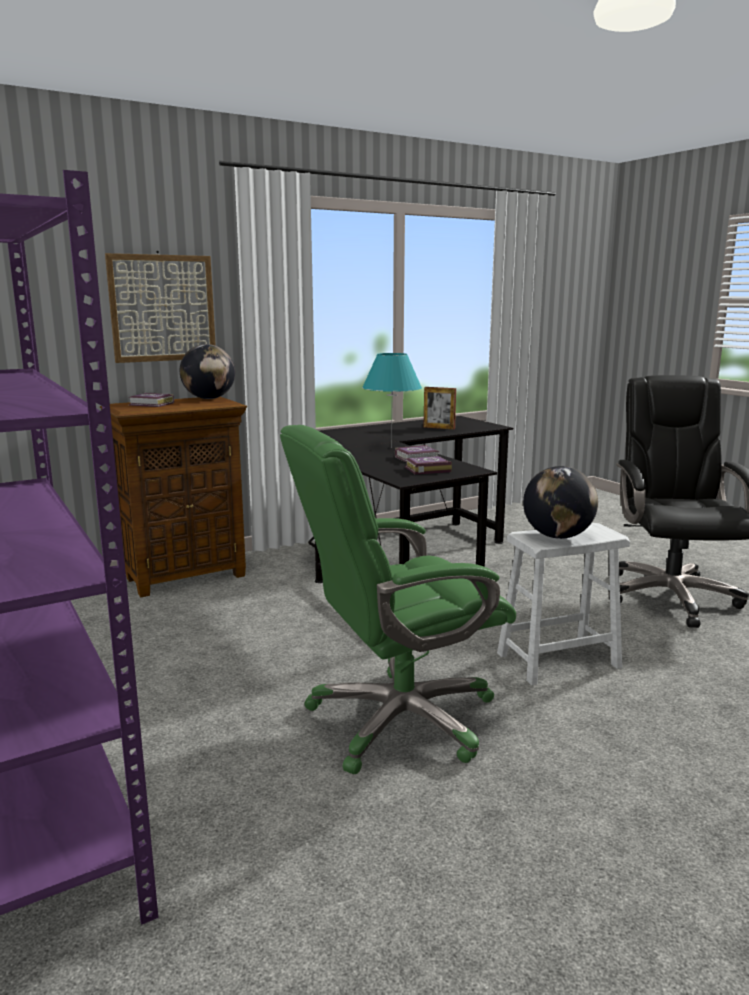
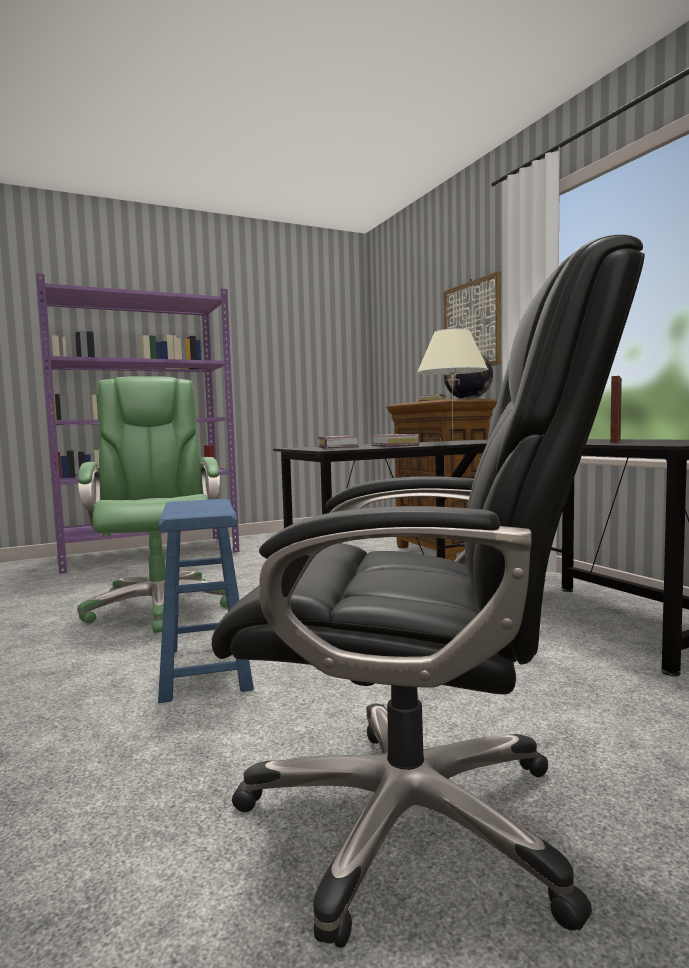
camera: 95 degrees right, 10 degrees down
(391, 447) = (453, 443): turquoise table lamp -> beige table lamp
(558, 536) = (196, 505): globe -> none
(558, 661) = (205, 669): white stool -> blue stool

